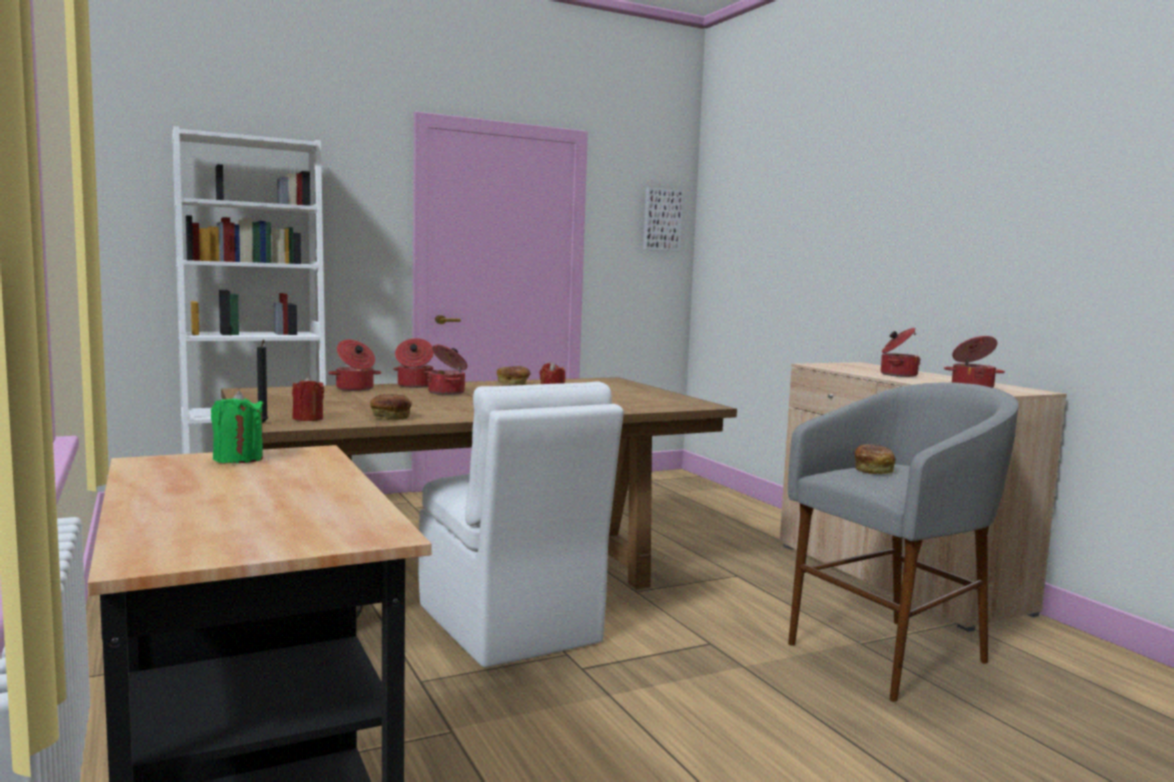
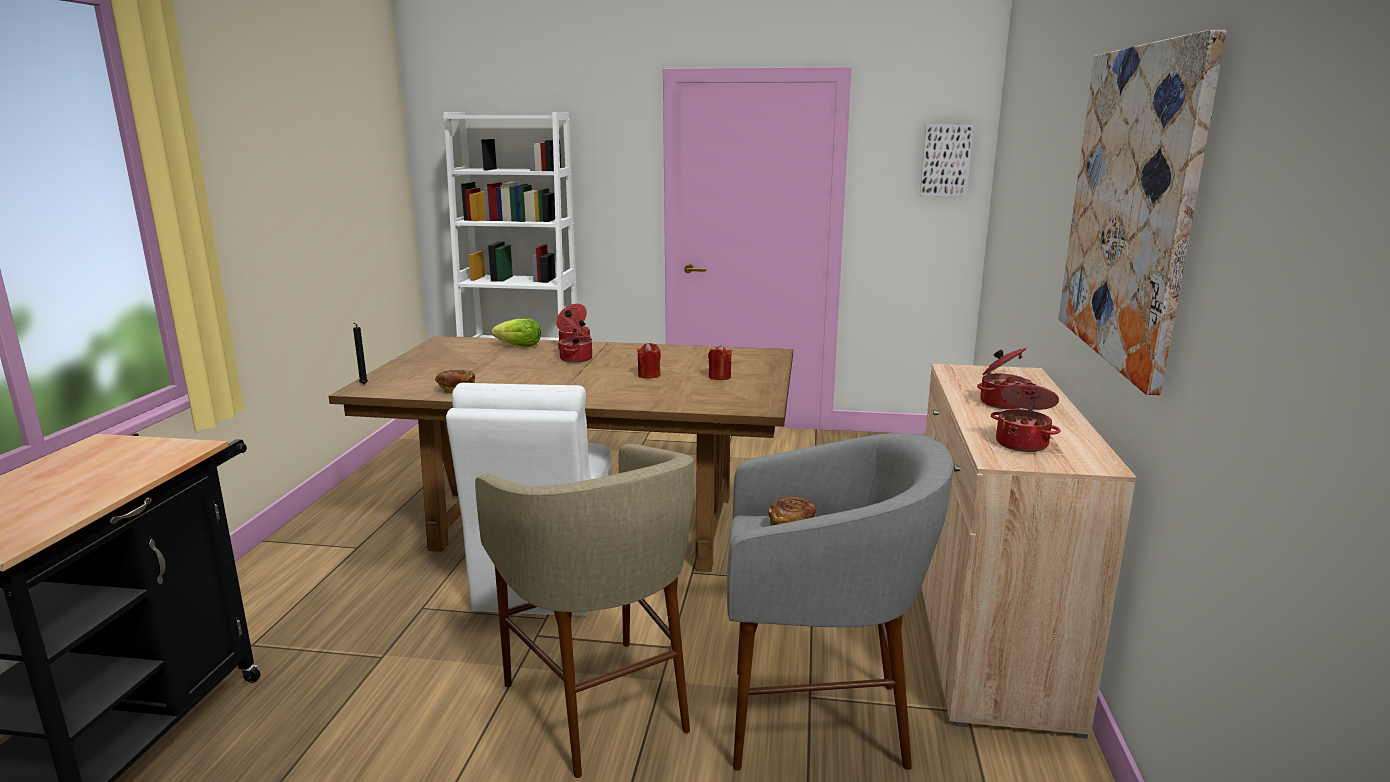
camera: 35 degrees right, 10 degrees up
(238, 459) = (140, 448): green candle -> none
(308, 419) = (399, 384): red candle -> red candle (719, 377)
(355, 389) = (519, 346): cooking pot -> lettuce
(513, 384) = (662, 351): bread -> none
(727, 698) = (599, 705): none -> beige stool
(992, 212) = (1131, 206): none -> picture

